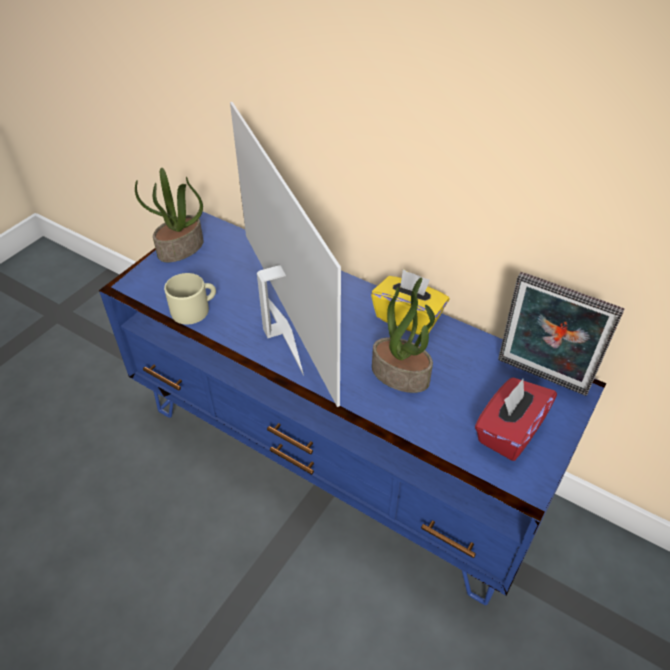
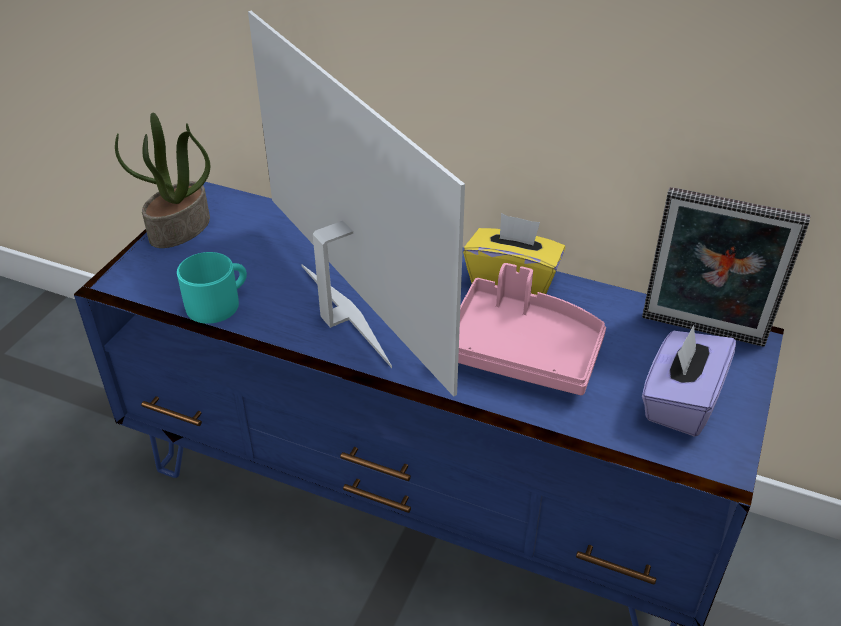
camera: 10 degrees left, 5 degrees down
(194, 309) = (219, 303): beige mug -> turquoise mug
(401, 374) = (522, 350): potted plant -> pink tray
(509, 431) = (680, 401): red tissue box -> purple tissue box

